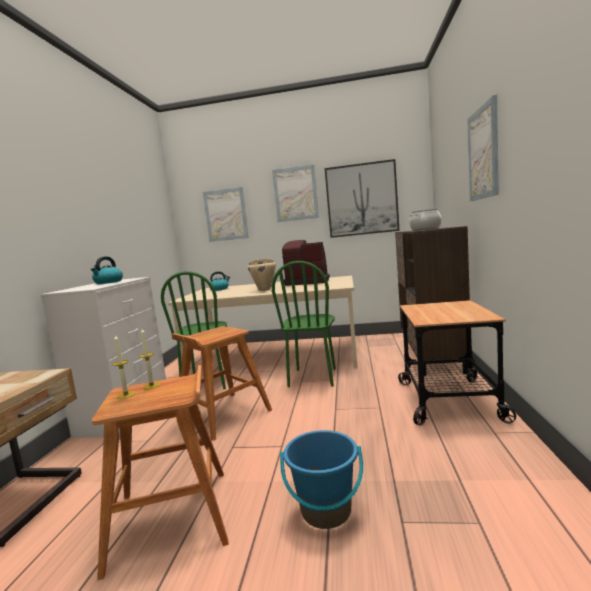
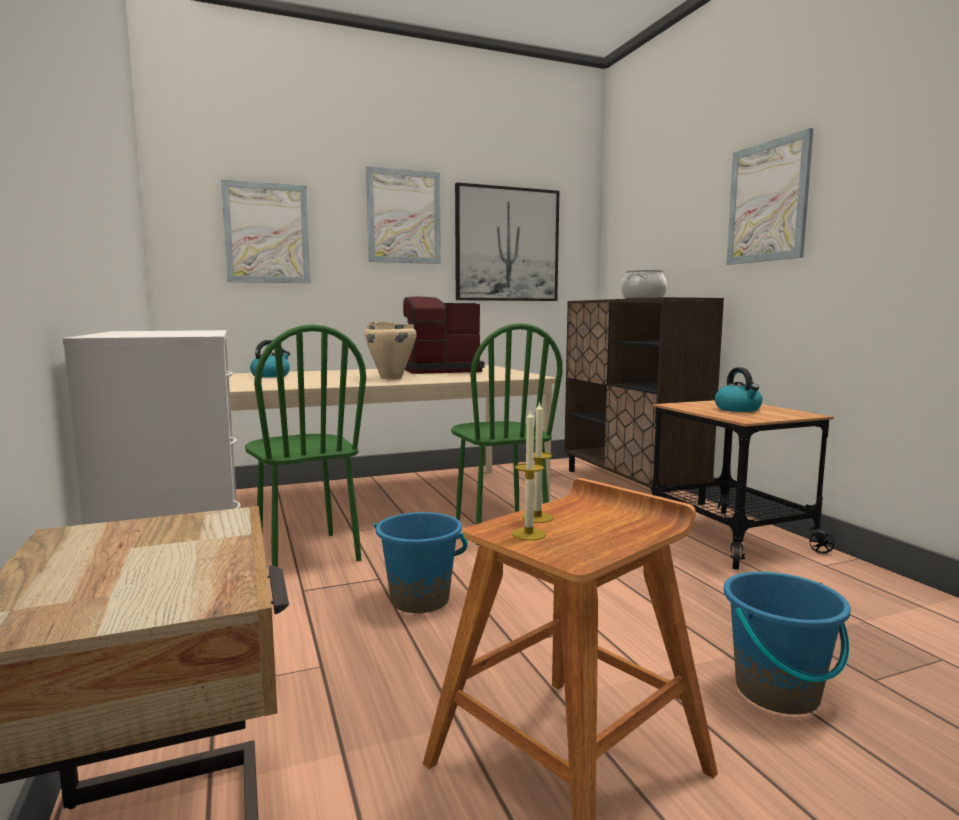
camera: 30 degrees left, 0 degrees up
(108, 282) = (161, 331): kettle -> kettle (738, 409)
(223, 415) = (420, 600): brown stool -> blue bucket

